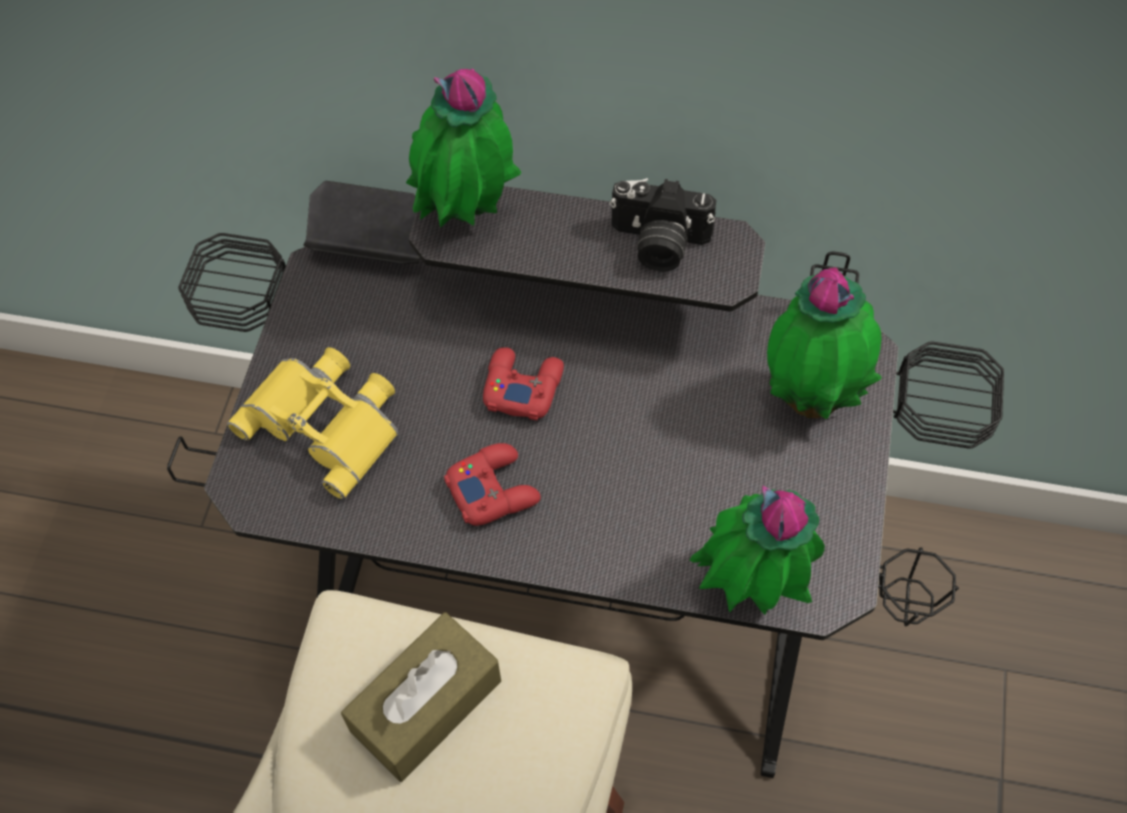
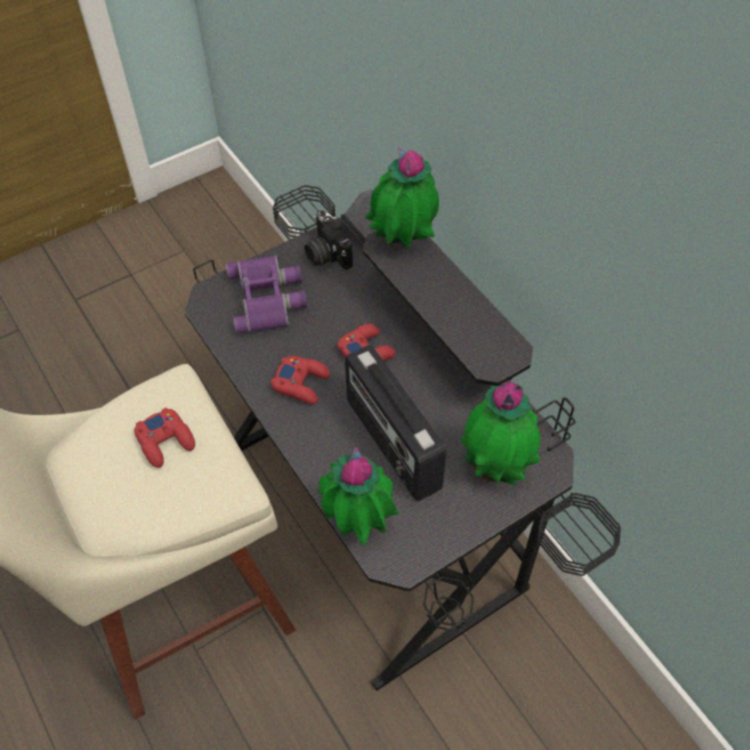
camera: 45 degrees right, 5 degrees down
(327, 422) = (268, 298): yellow binoculars -> purple binoculars
(426, 706) = (166, 441): brown tissue box -> red game controller
(658, 244) = (475, 323): camera -> camera (326, 254)
(677, 469) = (391, 445): none -> radio

